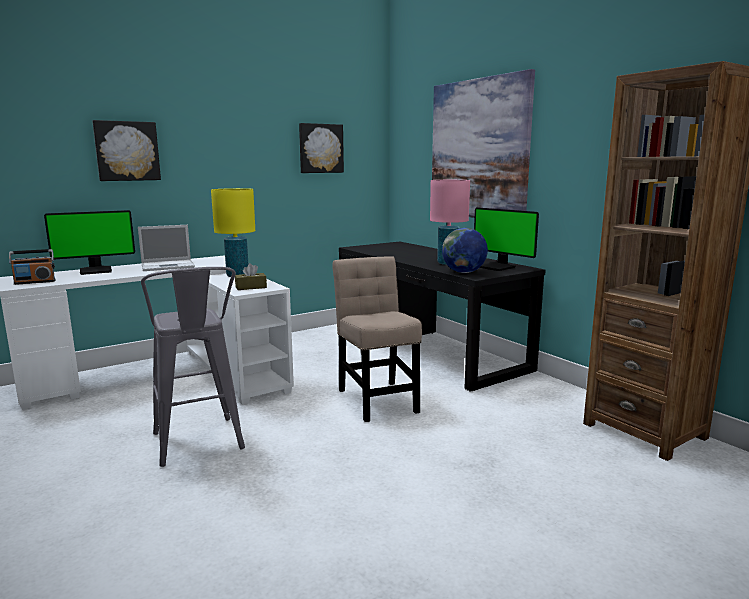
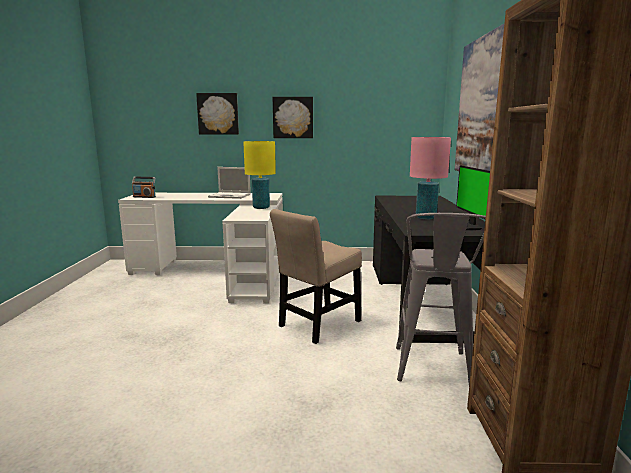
camera: 35 degrees right, 0 degrees up
(96, 270) = (188, 194): monitor -> none
(199, 446) = (167, 322): grey stool -> grey stool (432, 372)
(251, 287) = (247, 216): brown tissue box -> none
(320, 148) = (371, 110): picture -> picture (293, 117)
(377, 398) = (317, 325): beige chair -> beige chair turned 150 degrees counterclockwise
(463, 272) = (416, 227): globe -> none

